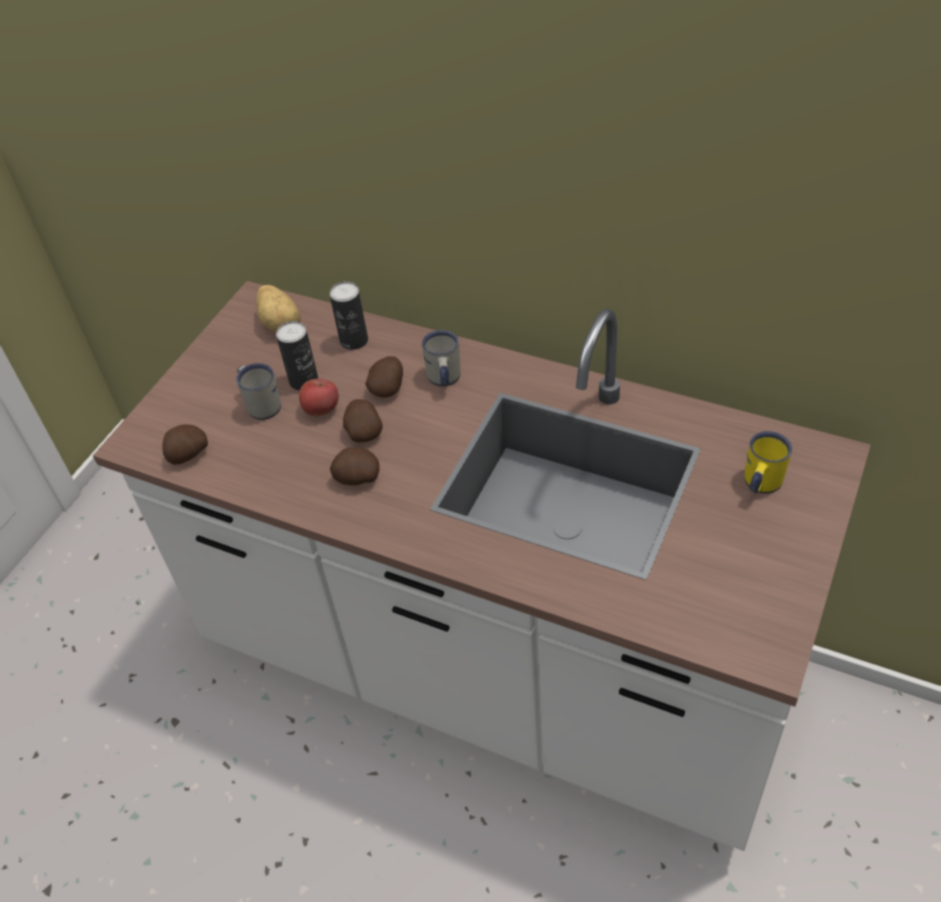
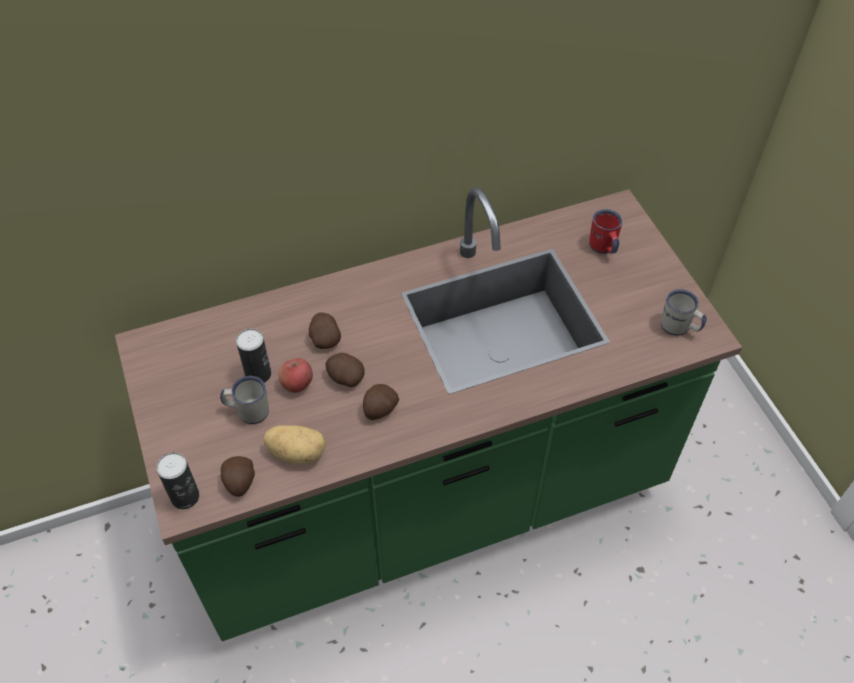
camera: 50 degrees left, 5 degrees up
(281, 323) = (187, 347): potato -> potato (298, 452)
(354, 340) = (259, 323): can -> can (185, 496)
(444, 380) = (355, 308): white mug -> white mug (679, 328)
(493, 669) = (427, 501): white counter -> green counter
(759, 485) = (603, 248): yellow mug -> red mug

